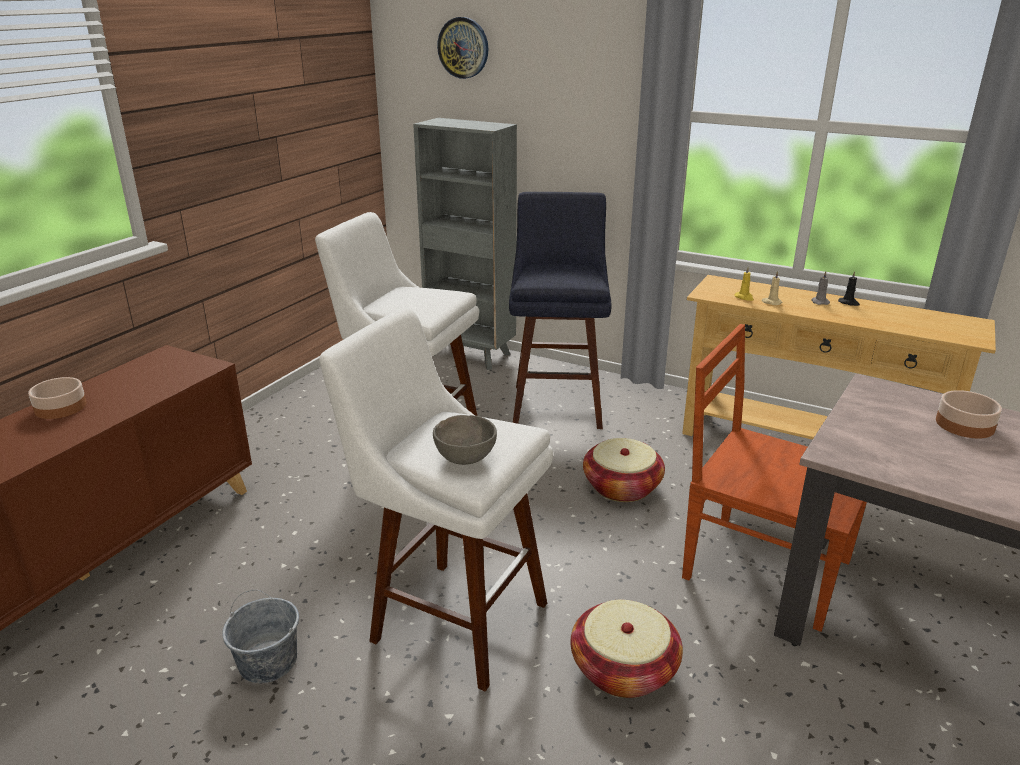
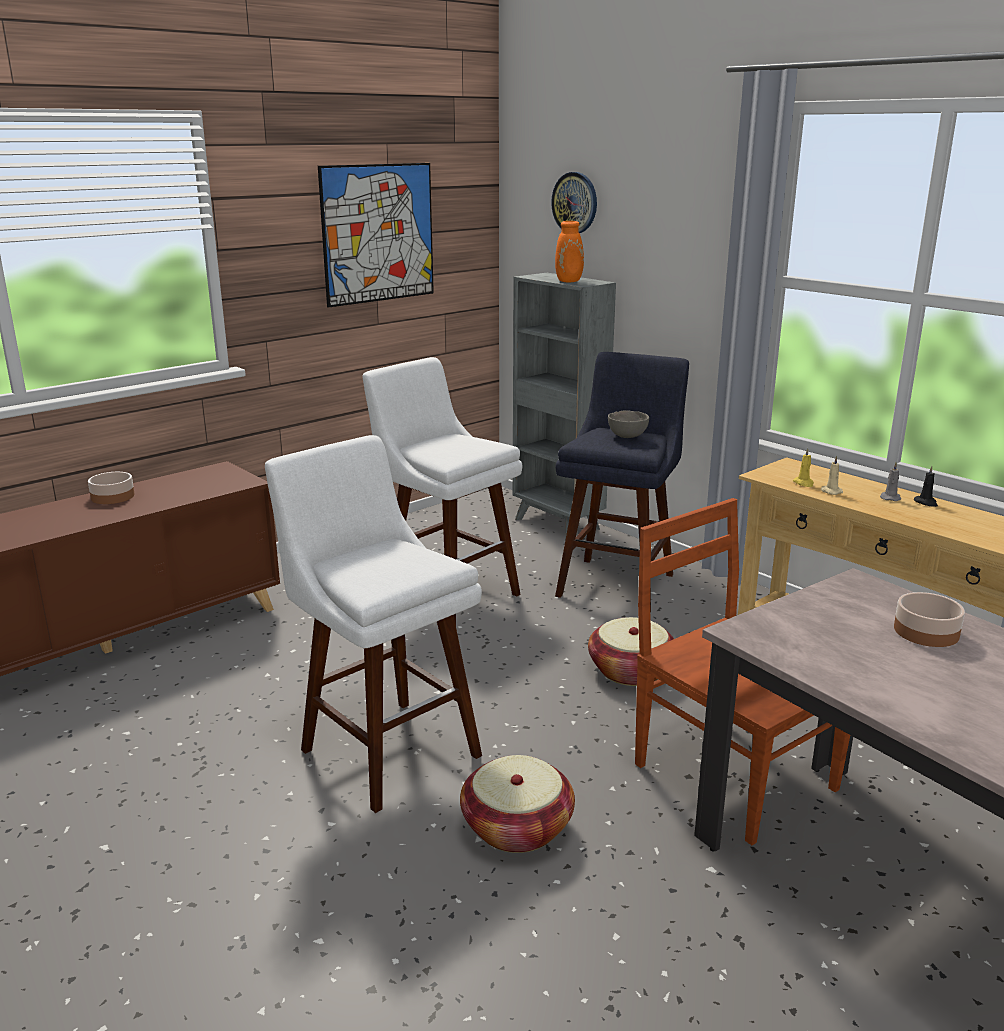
camera: 20 degrees right, 5 degrees down
(267, 661) = (208, 745): grey bucket -> none
(274, 86) = (378, 233): none -> picture
(465, 458) = (375, 575): grey bowl -> grey bowl (627, 436)
(474, 125) = (570, 281): none -> orange vase

